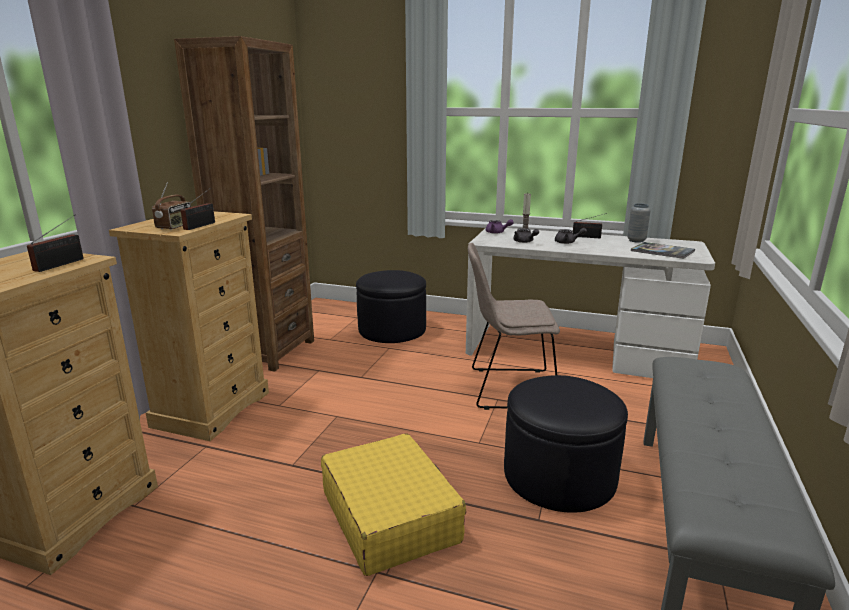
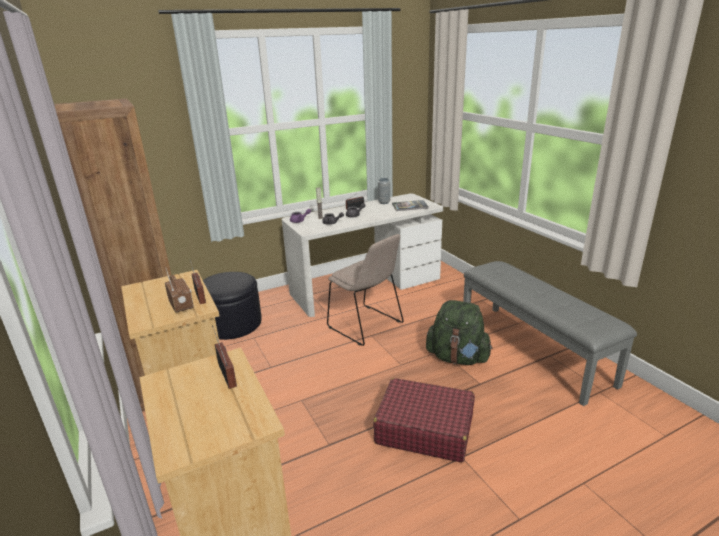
camera: 45 degrees left, 5 degrees up
(390, 516) = (424, 429): yellow suitcase -> red suitcase
(508, 388) = (367, 326): beige chair -> beige chair turned 90 degrees counterclockwise
(559, 476) = (457, 358): black ottoman -> green backpack

